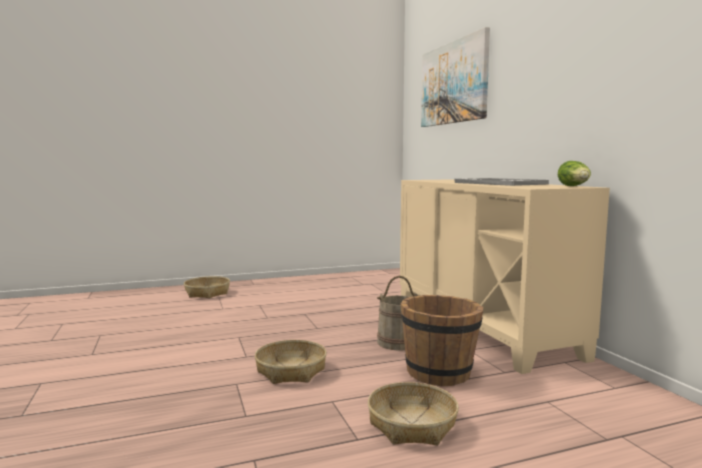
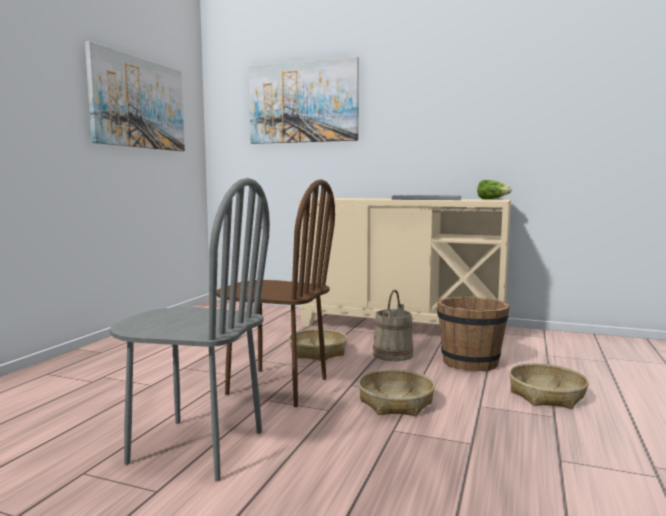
camera: 50 degrees left, 0 degrees up
(150, 344) = (196, 447): none -> grey chair
(207, 293) = (69, 378): basket -> basket (318, 352)
(265, 332) = (277, 386): none -> brown chair
(321, 101) = (138, 103): none -> picture

